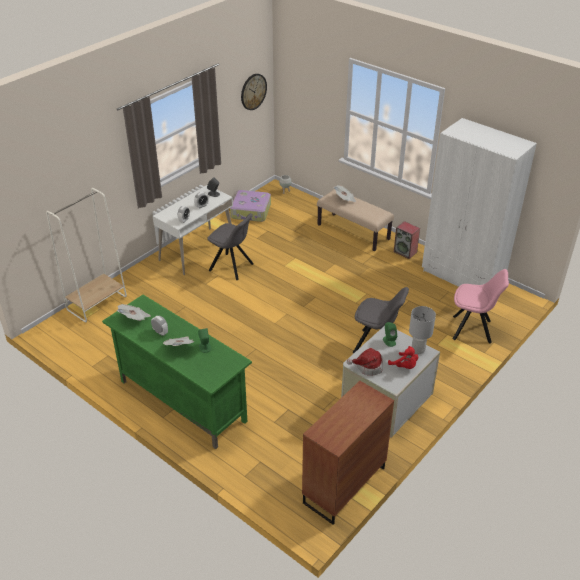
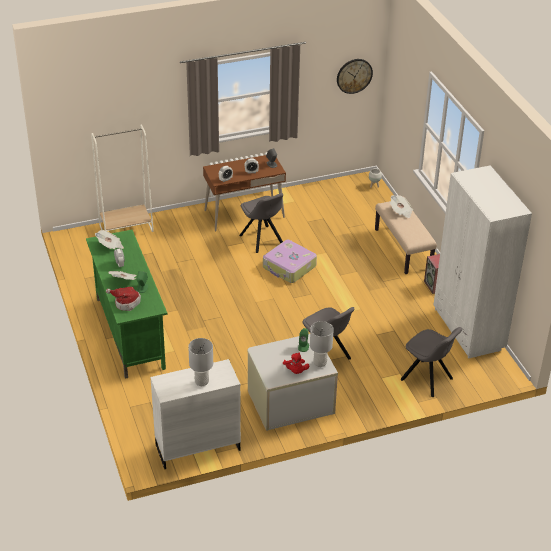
camera: 30 degrees right, 0 degrees up
(197, 251) = (244, 214): white desk -> brown desk
(251, 211) = (324, 194): suitcase -> suitcase (289, 267)
(344, 486) = (197, 448): brown dresser -> white dresser
(358, 416) = (201, 383): none -> grey table lamp
(368, 366) = (266, 358): hat -> hat (125, 303)
(472, 330) = (427, 379): pink chair -> grey chair

